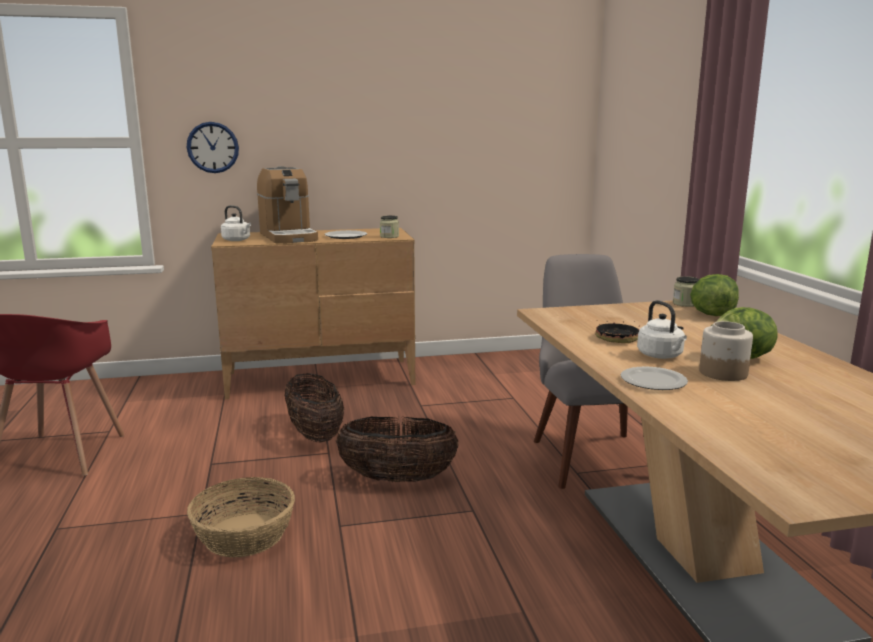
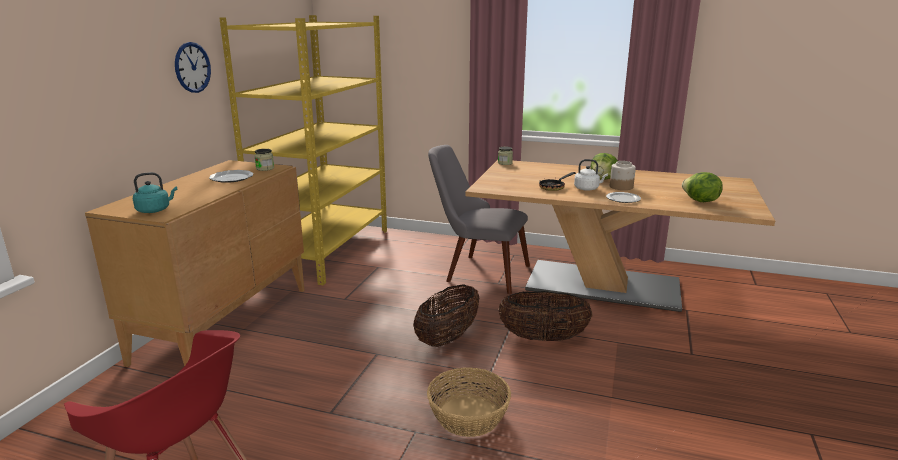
camera: 60 degrees left, 5 degrees up
(213, 147) = (56, 109): wall clock -> wall clock (192, 67)
(237, 240) = (155, 210): white kettle -> turquoise kettle
(288, 236) = (184, 193): coffee machine -> none
(315, 434) = (337, 352): basket -> basket (543, 338)
(511, 366) = (325, 251): none -> yellow bookcase
(711, 314) = (530, 165): lettuce -> lettuce (700, 201)

